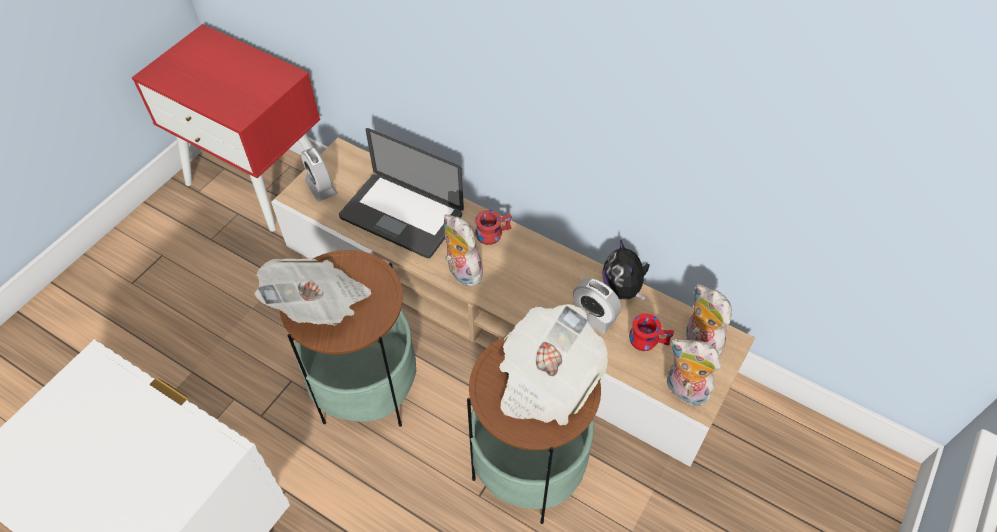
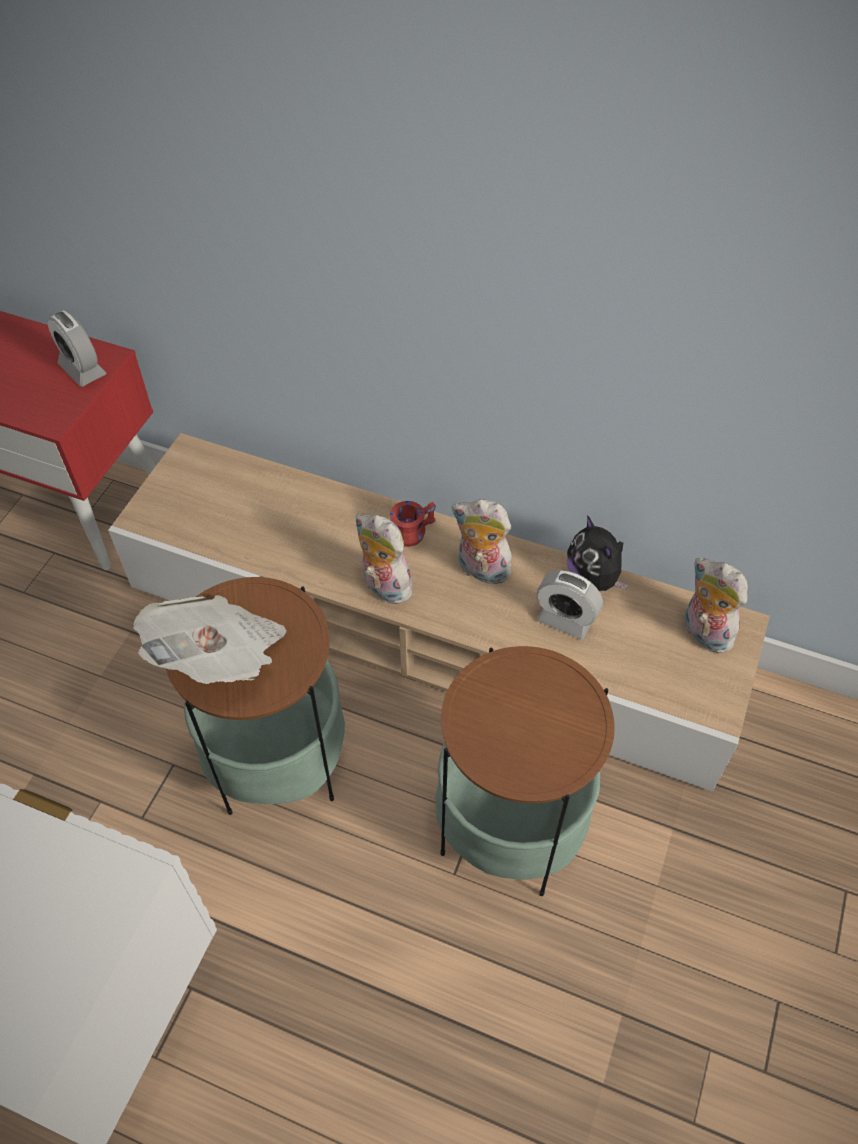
camera: 10 degrees left, 0 degrees up
(321, 187) = (172, 502): alarm clock -> alarm clock (82, 369)
(401, 216) = (288, 525): laptop -> none
(546, 380) = (540, 710): newspaper -> none
(648, 338) = (638, 636): red mug -> none
(684, 391) = (698, 696): plush toy -> plush toy (481, 570)

